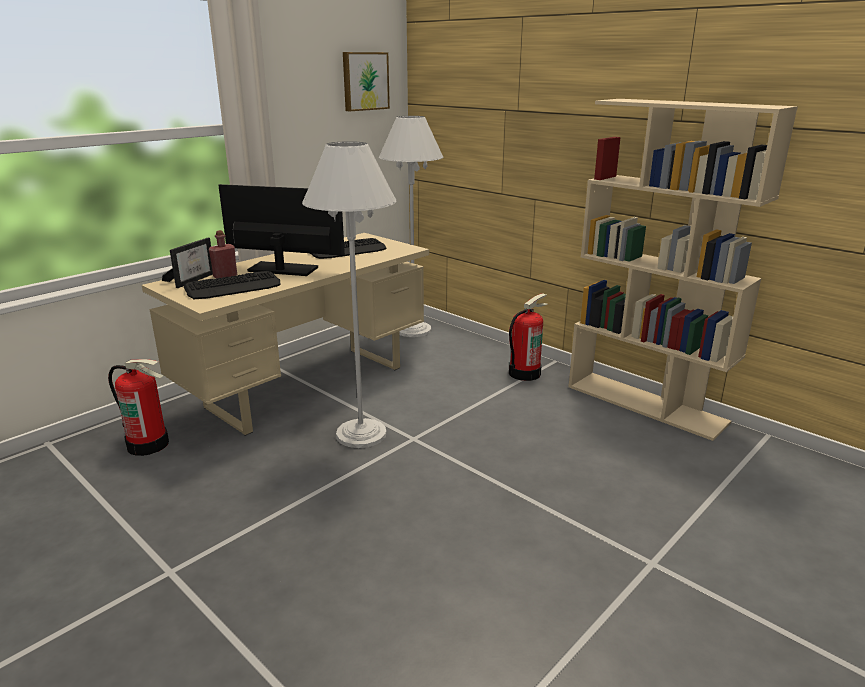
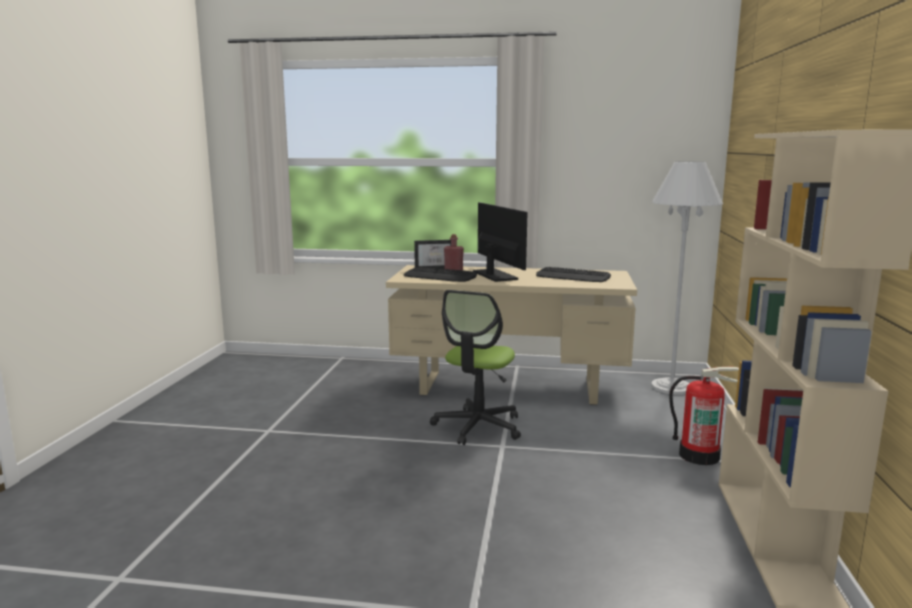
camera: 55 degrees right, 10 degrees down
(148, 444) = (373, 377): fire extinguisher -> none
(361, 434) = (478, 426): white floor lamp -> office chair
(364, 81) = (665, 128): picture -> none

